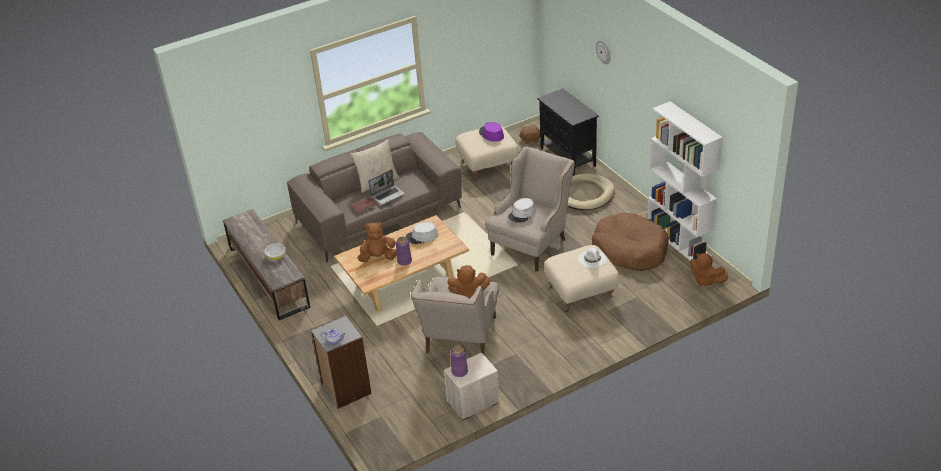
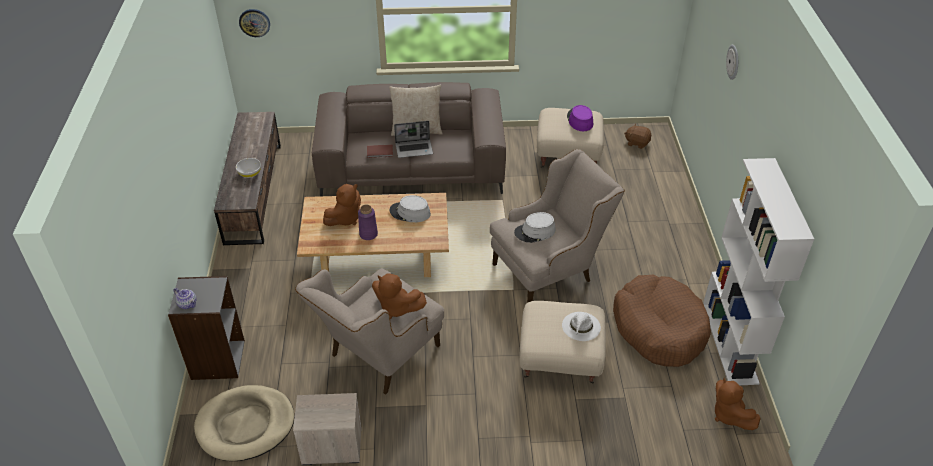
camera: 25 degrees right, 5 degrees up
(224, 138) = (254, 22): none -> wall clock
(378, 258) = (345, 218): brown plush toy -> brown plush toy turned 120 degrees clockwise
(459, 371) = (312, 407): purple vase -> none
(568, 157) = (666, 180): black cabinet -> none
(586, 194) = (654, 234): beige dog bed -> beige dog bed (245, 425)

